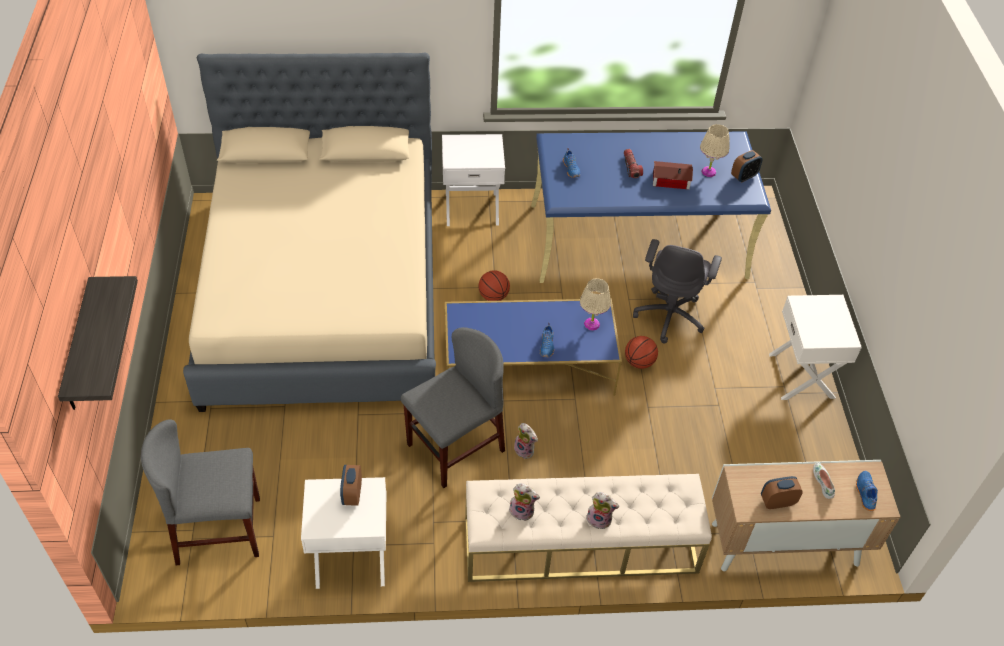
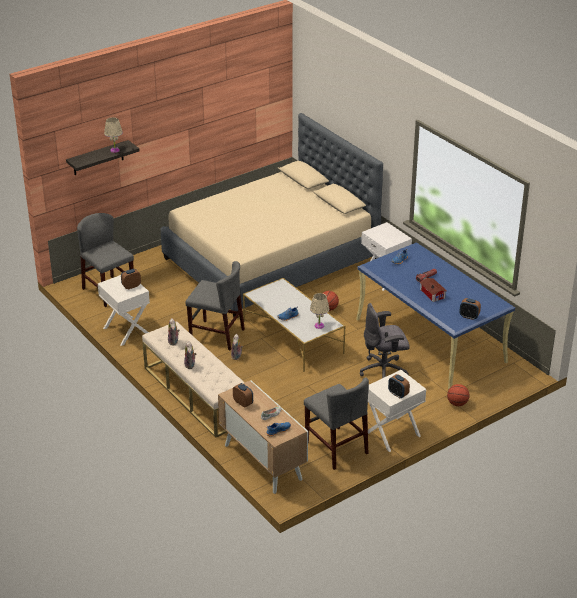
camera: 60 degrees right, 15 degrees down
(529, 365) = (293, 337): blue coffee table -> white coffee table
(639, 362) = (336, 372): basketball -> basketball (457, 403)
(708, 172) = (457, 304): beige table lamp -> beige table lamp (114, 150)
(798, 447) = (336, 447): none -> grey chair
(840, 326) = (398, 394): none -> alarm clock

